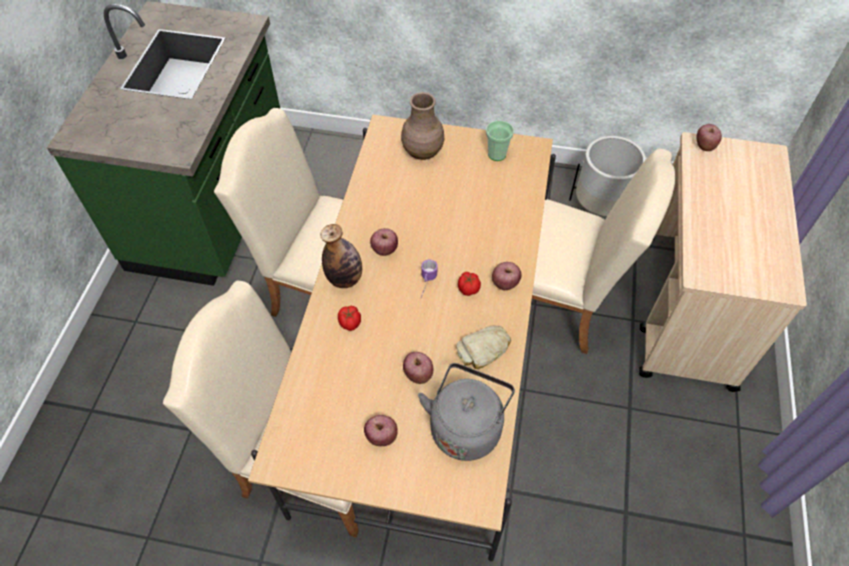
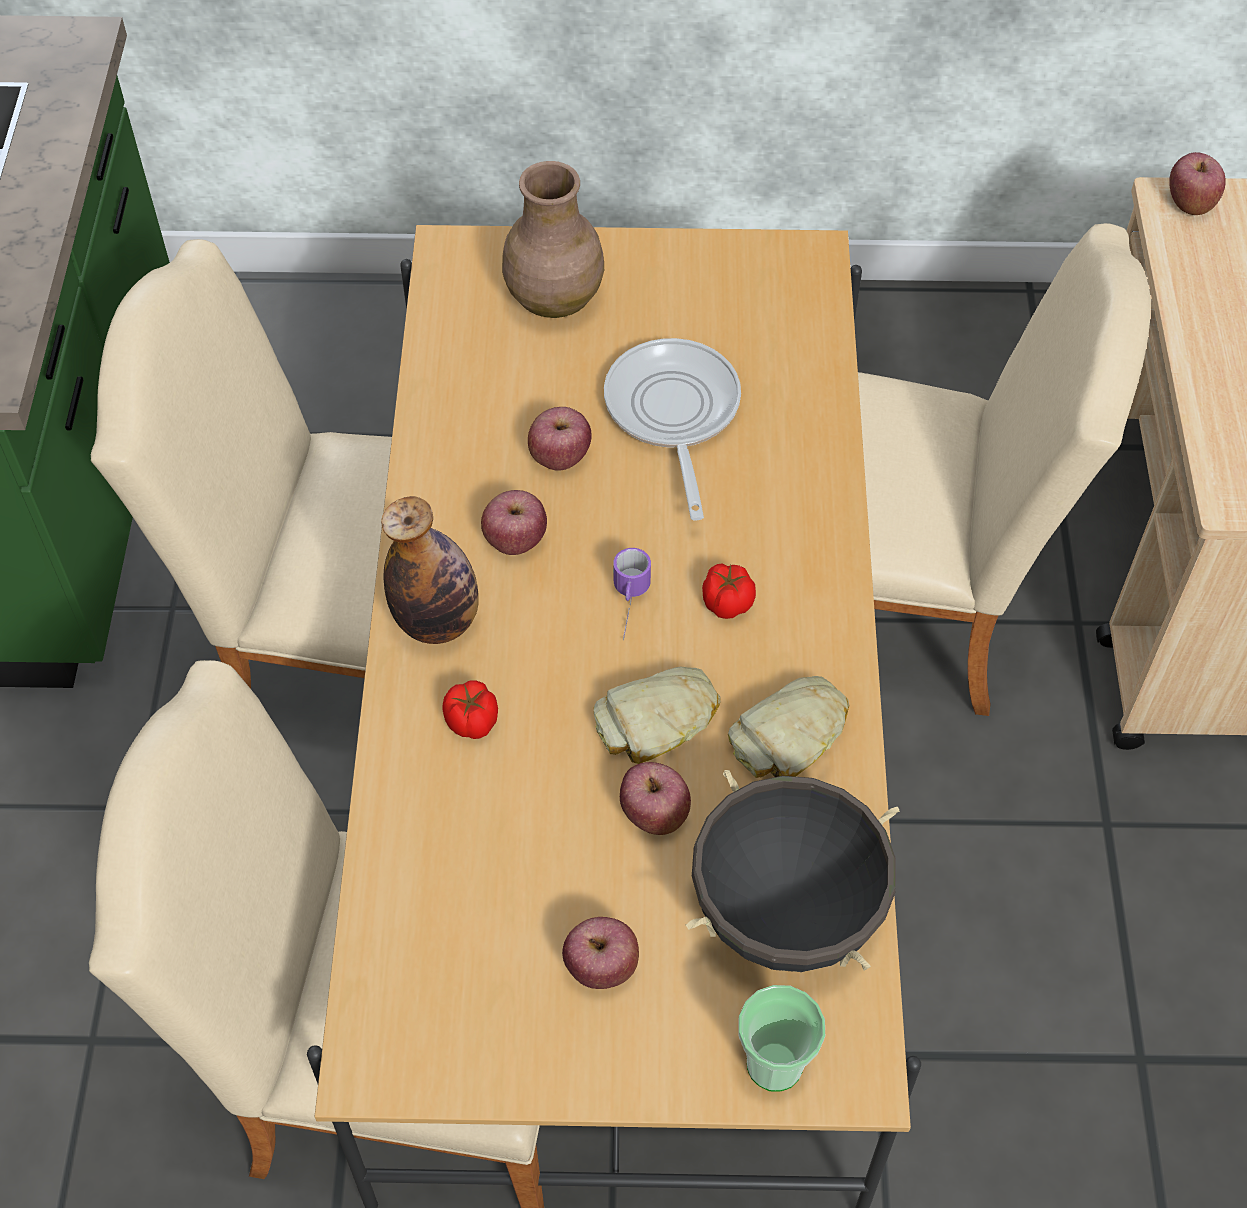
camera: 10 degrees left, 0 degrees up
(428, 334) = (658, 721): none -> bread
(462, 206) = (672, 414): none -> frying pan
(466, 426) = (787, 913): grey kettle -> black cooking pot
(497, 154) = (727, 283): cup -> cup (774, 1064)
(505, 283) = (807, 578): apple -> apple (559, 457)
(599, 209) = (955, 377): white planter -> none

